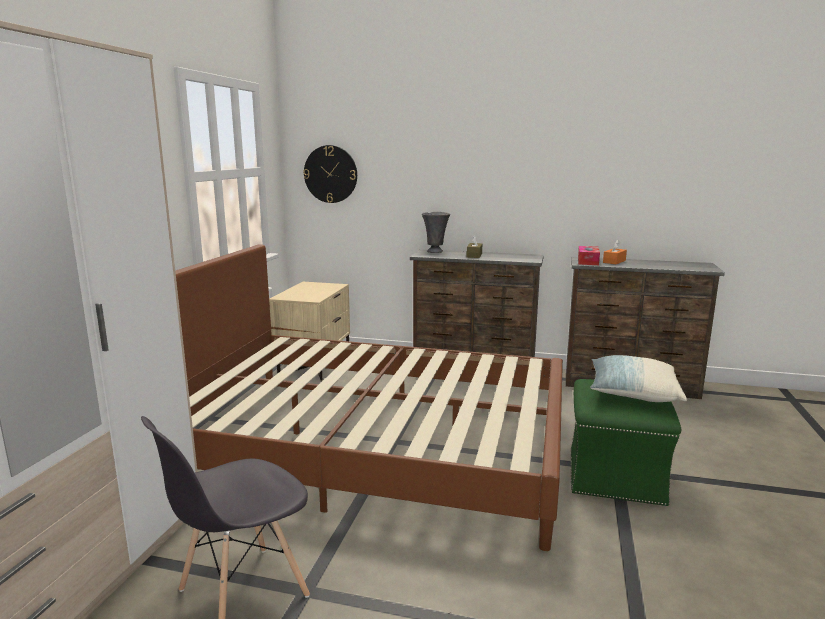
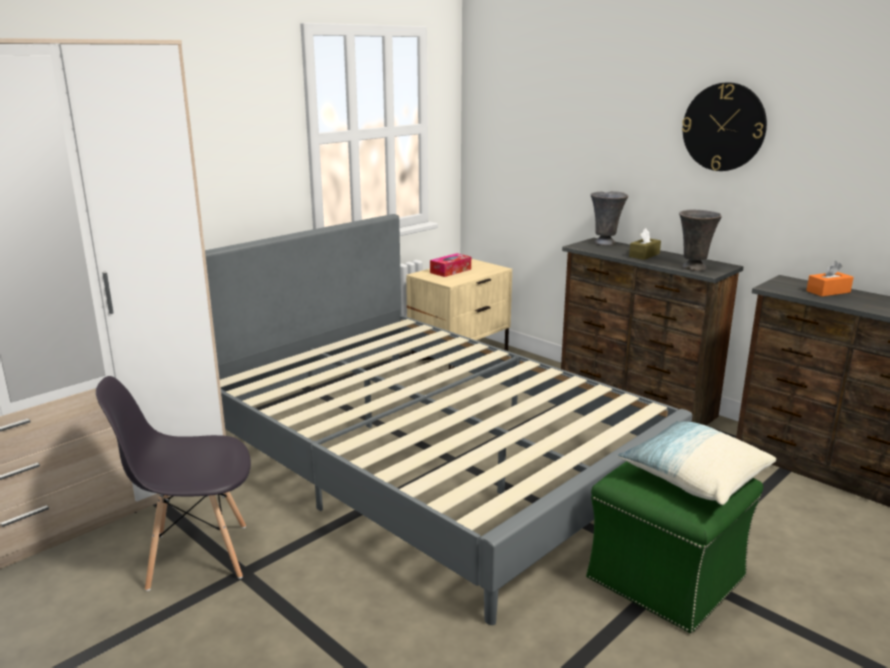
camera: 30 degrees right, 5 degrees up
(330, 174) = (506, 134): wall clock -> wall clock (723, 127)
(370, 444) = (429, 457): brown bed -> grey bed
(519, 259) = (694, 268): none -> grey vase
(588, 261) = (787, 285): tissue box -> tissue box (450, 271)

